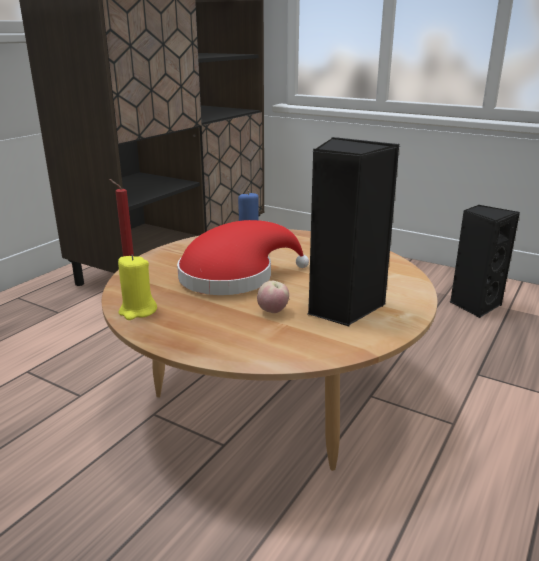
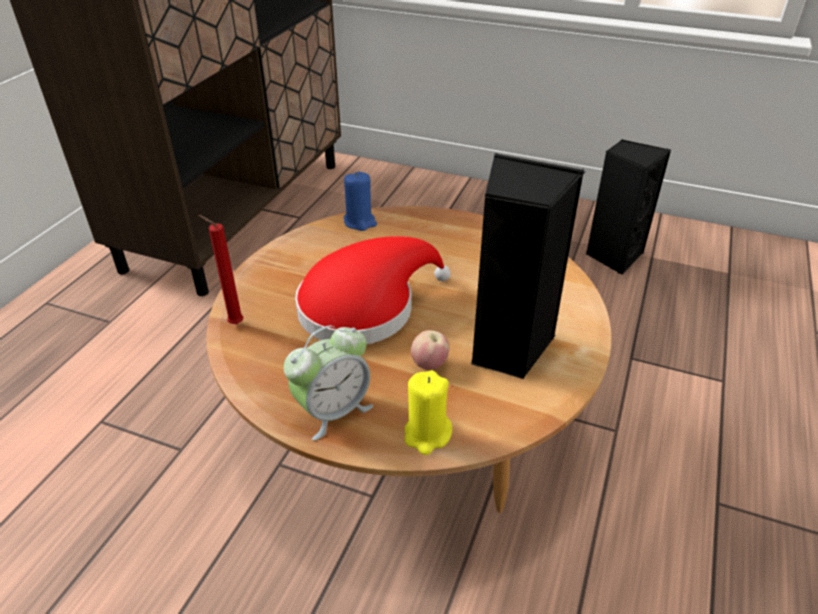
camera: 10 degrees left, 15 degrees up
(137, 311) = (265, 384): yellow candle -> yellow candle (427, 434)
(183, 330) = (333, 411): none -> alarm clock

